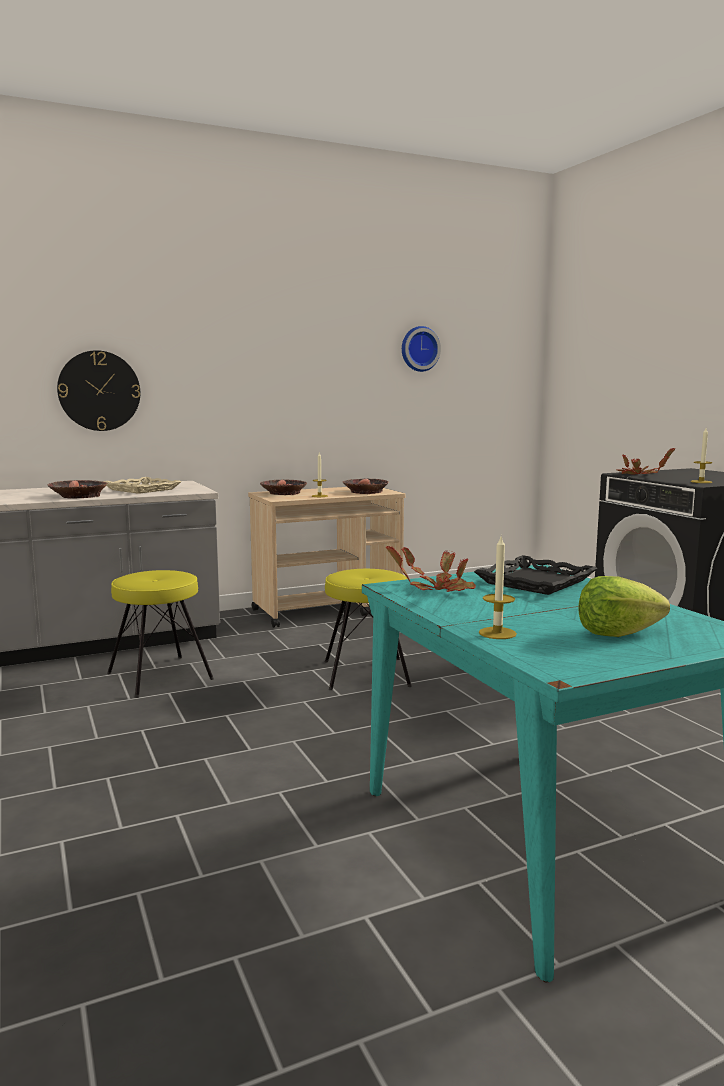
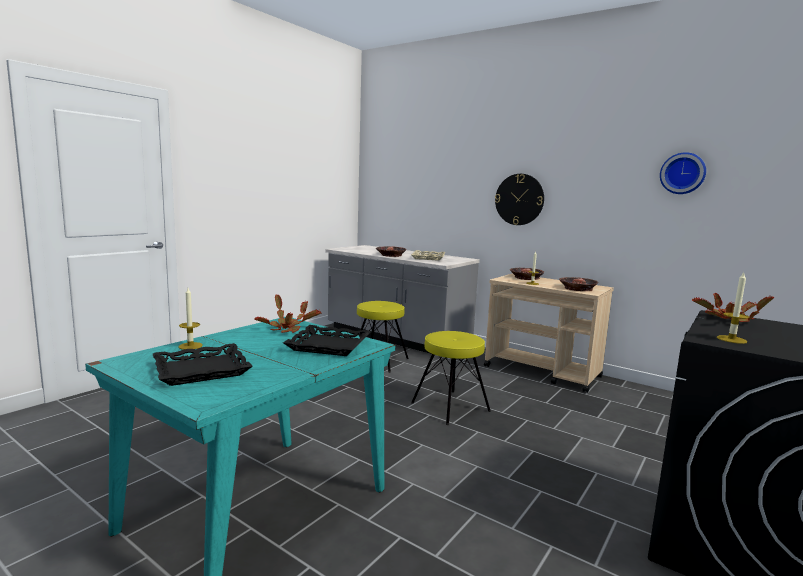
camera: 60 degrees right, 0 degrees up
(99, 391) = (439, 199): wall clock -> wall clock (519, 199)
(617, 633) = (202, 370): lettuce -> black tray

